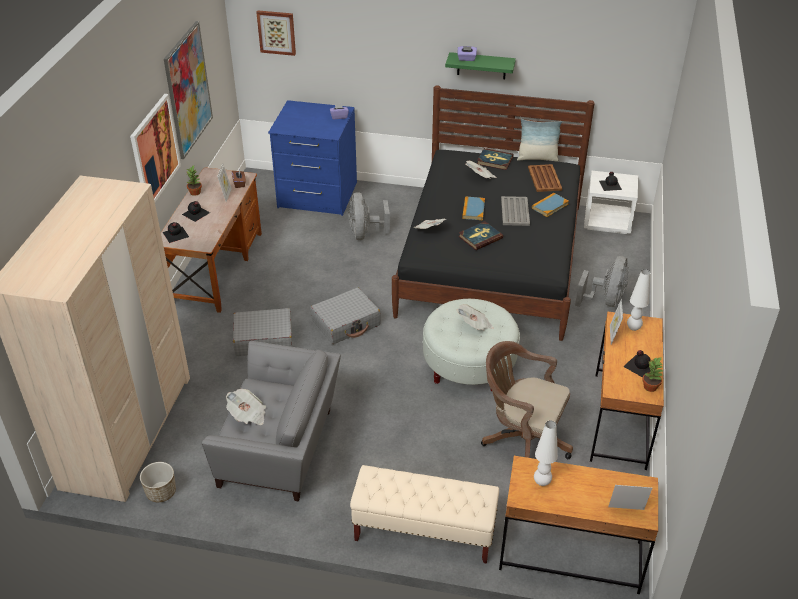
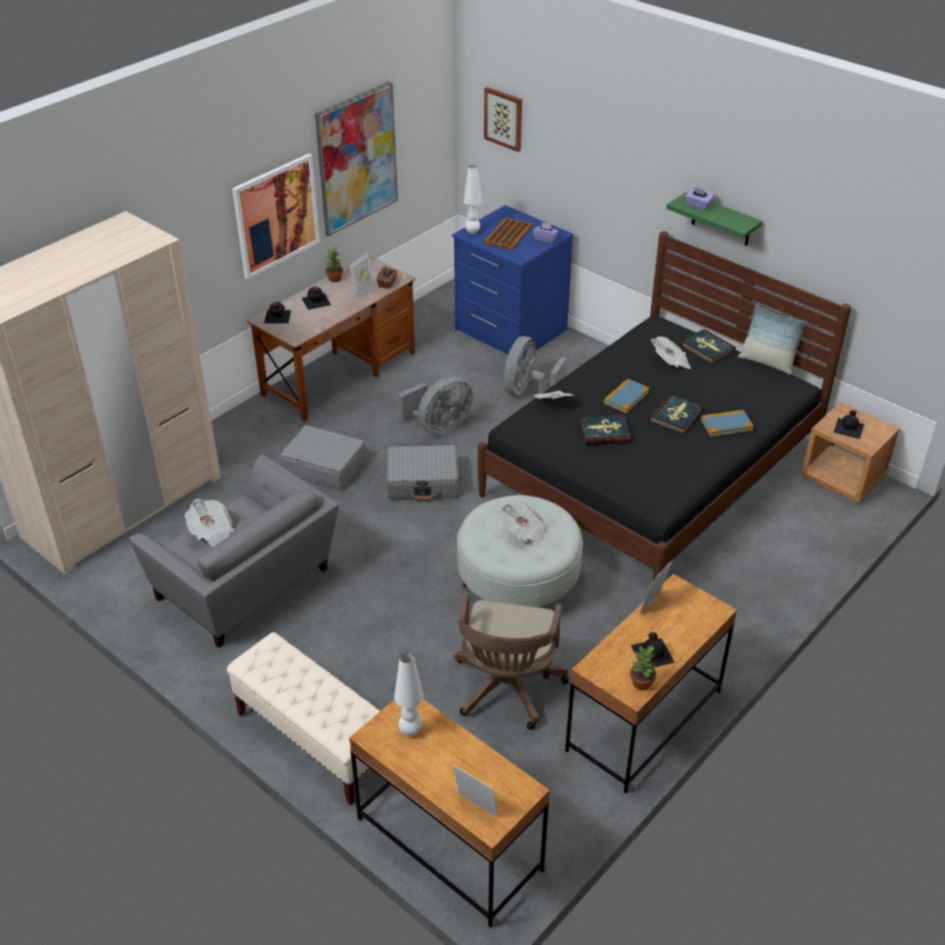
camera: 30 degrees right, 0 degrees up
(161, 492) = (103, 580): planter -> none
(515, 211) = (676, 416): grey tray -> book
(521, 439) = (507, 690): brown office chair -> brown office chair turned 135 degrees counterclockwise
(544, 178) = (751, 389): brown tray -> brown tray (508, 234)
(605, 300) = (753, 573): grey fan -> grey fan (439, 427)
(607, 221) = (843, 478): white nightstand -> brown nightstand
(633, 328) = (687, 606): white table lamp -> white table lamp (472, 232)

